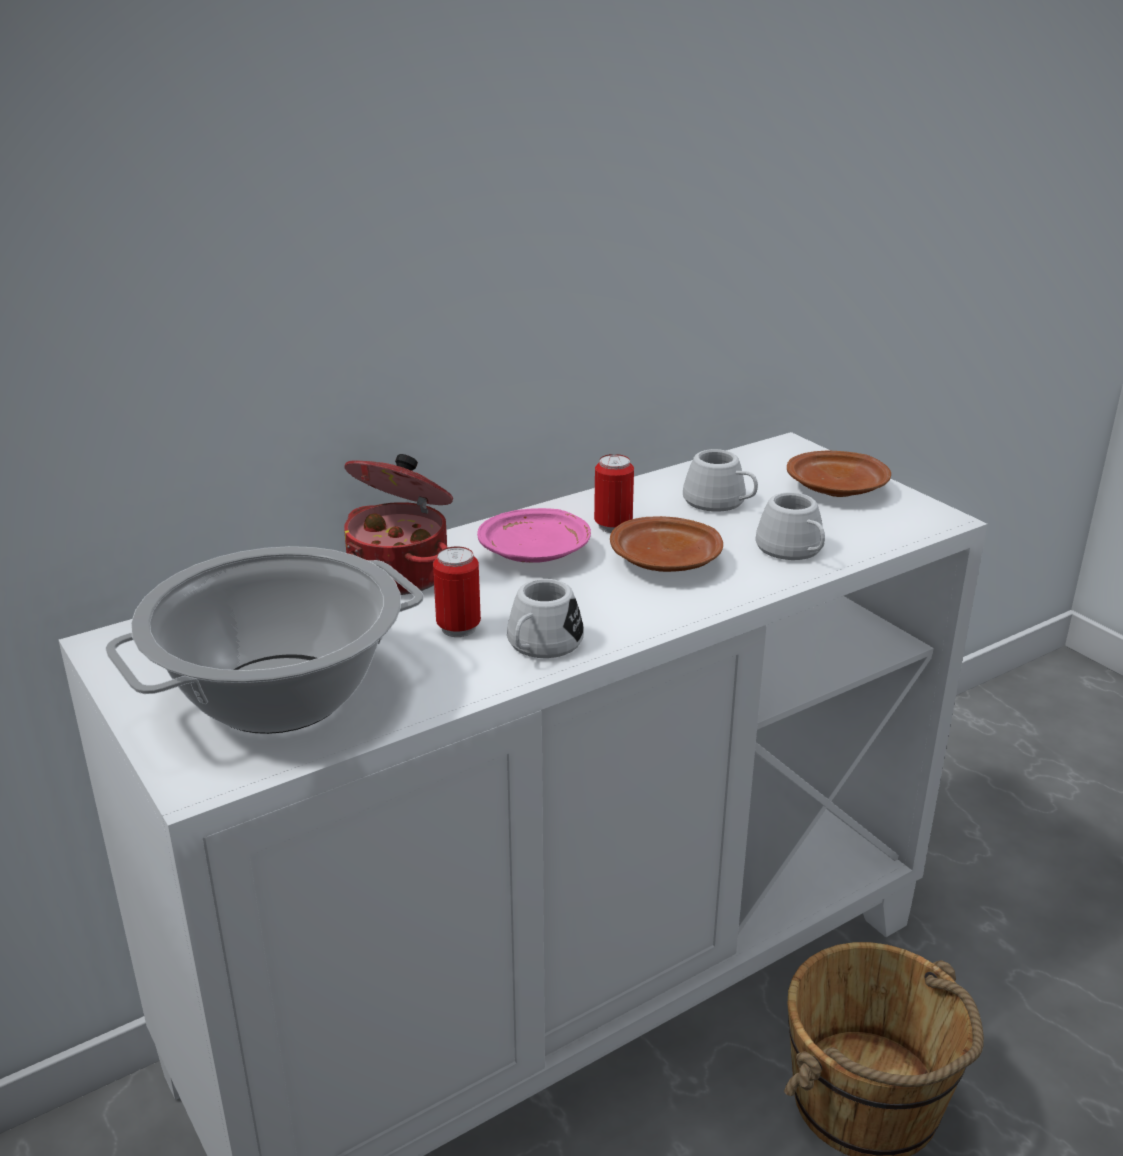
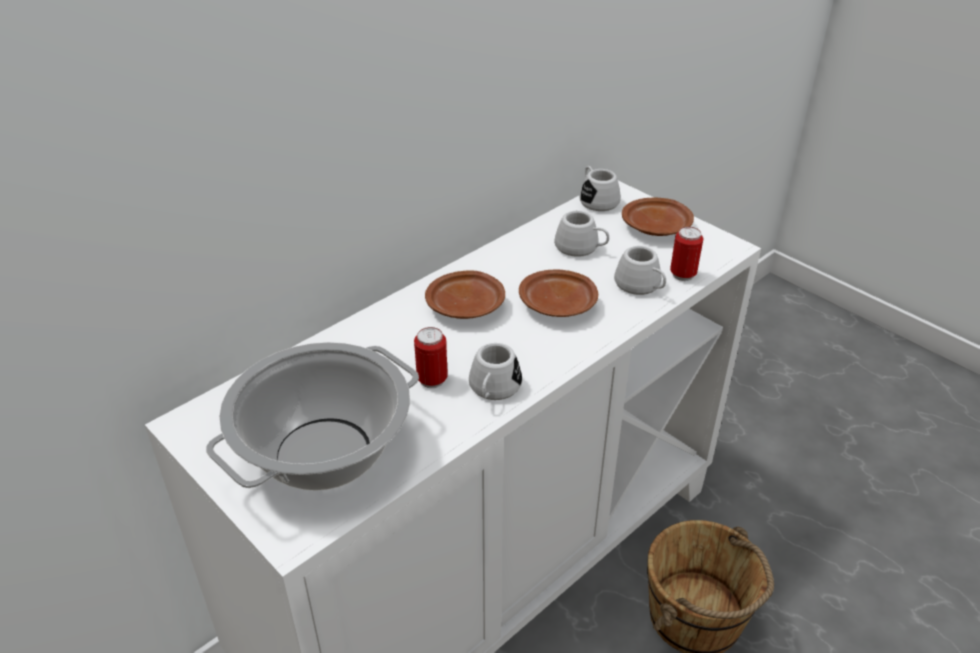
camera: 10 degrees left, 10 degrees up
(401, 573) = (377, 335): cooking pot -> none
(536, 552) = (466, 306): pink plate -> brown plate
(613, 526) = (513, 276): can -> can (683, 275)
(760, 453) = (596, 199): none -> white mug

